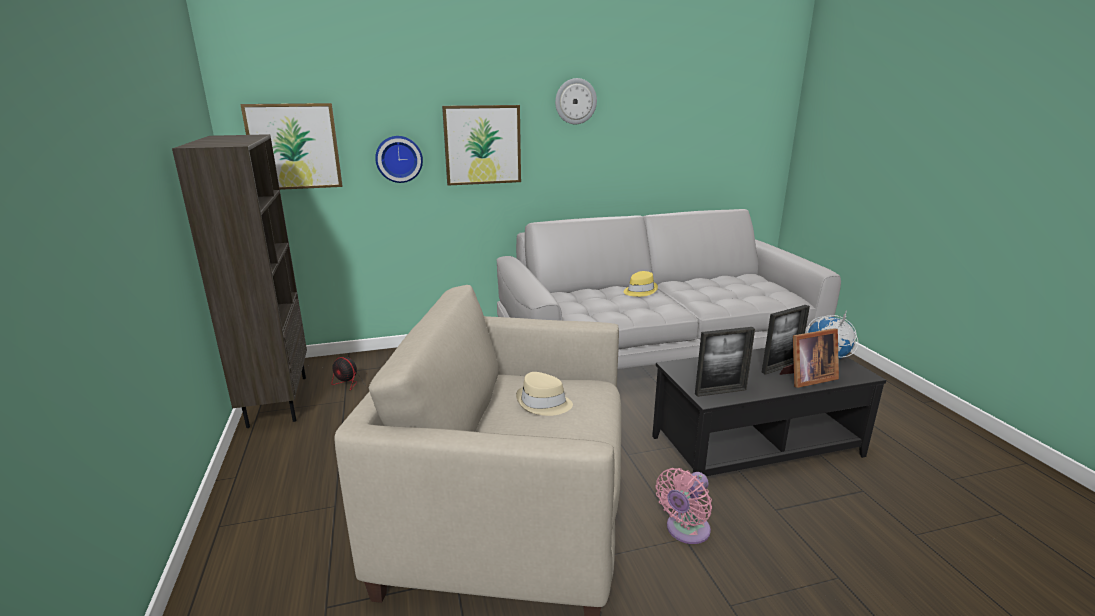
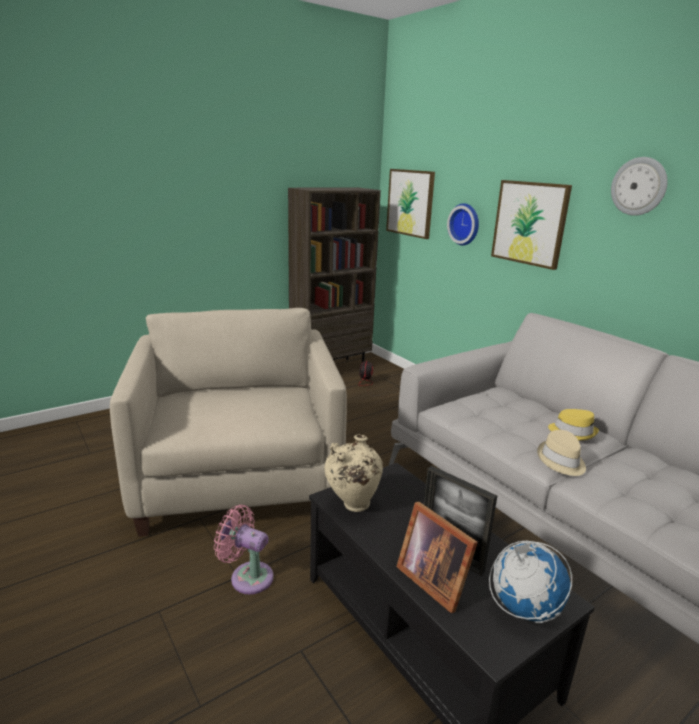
camera: 70 degrees right, 0 degrees up
(543, 404) = (250, 404): beige hat -> beige hat (561, 461)
(720, 392) = (352, 505): picture frame -> beige vase

